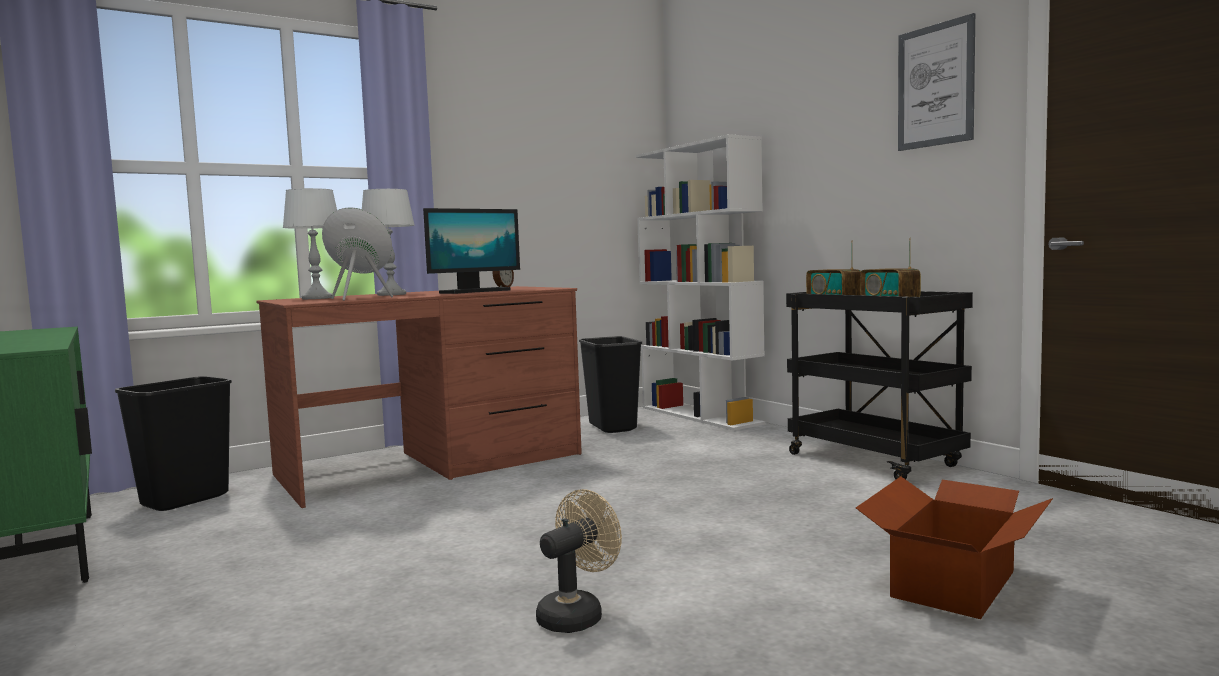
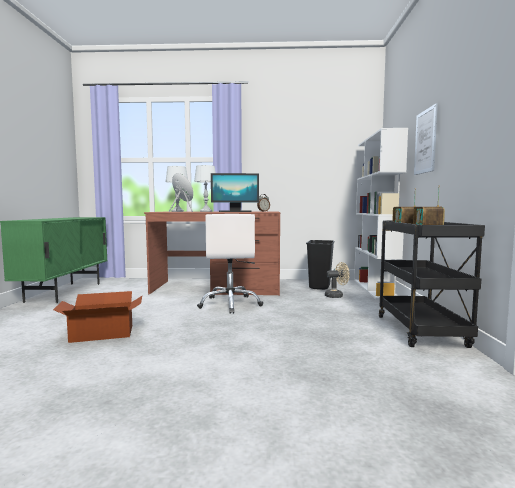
camera: 35 degrees right, 0 degrees up
(185, 500) = (128, 284): black trash can -> none
(531, 486) = (230, 304): none -> white office chair
(577, 614) = (128, 358): beige fan -> beige fan (336, 296)
(935, 85) = (480, 77): picture -> picture (425, 141)
(951, 584) = (303, 410): cardboard box -> cardboard box (101, 333)

